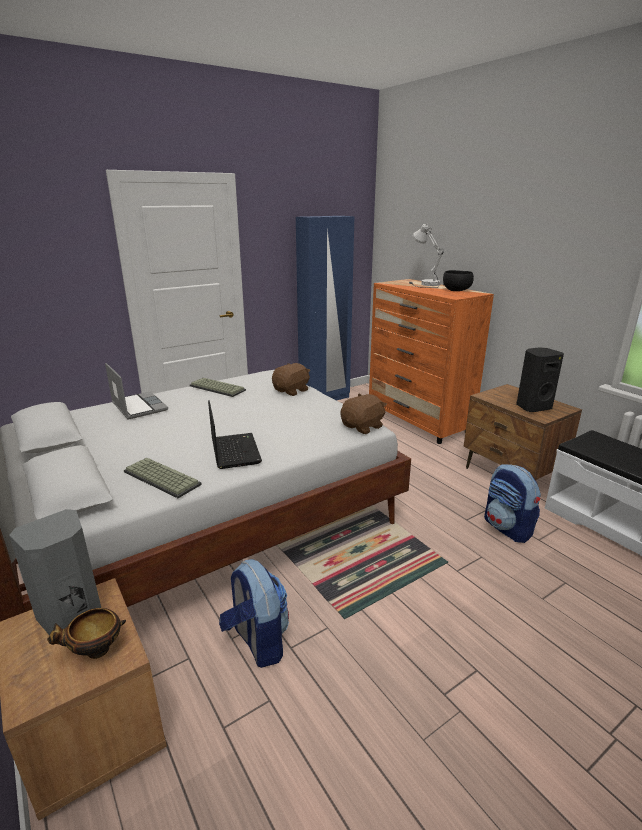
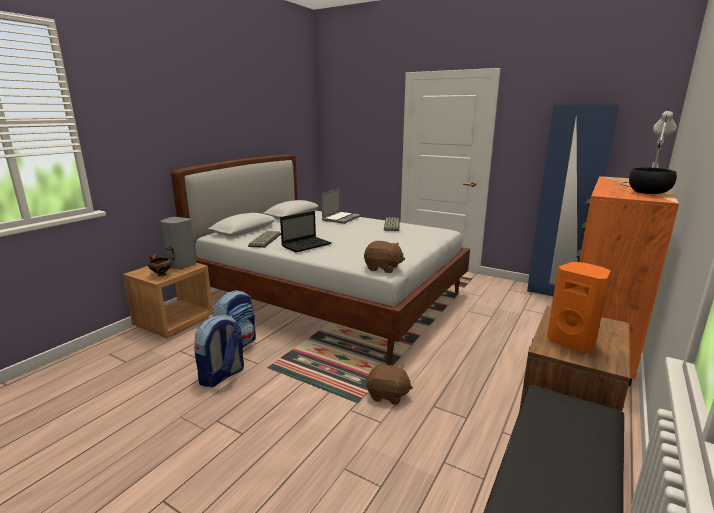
camera: 65 degrees right, 5 degrees down
(292, 391) = (419, 240): brown plush toy -> brown plush toy (387, 395)
(508, 528) = (444, 436): backpack -> backpack (222, 376)
(532, 407) = (572, 341): black speaker -> orange speaker

